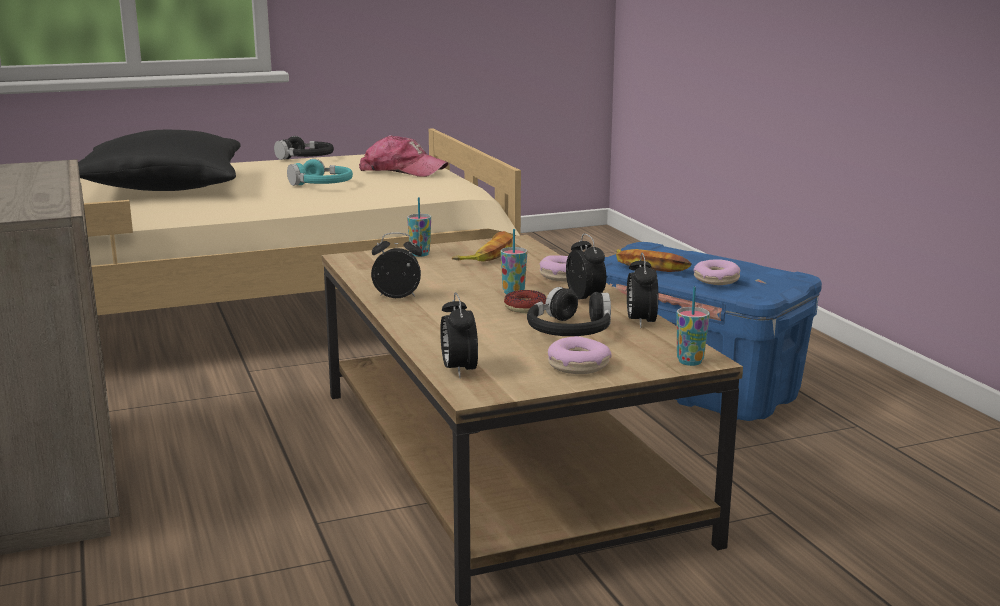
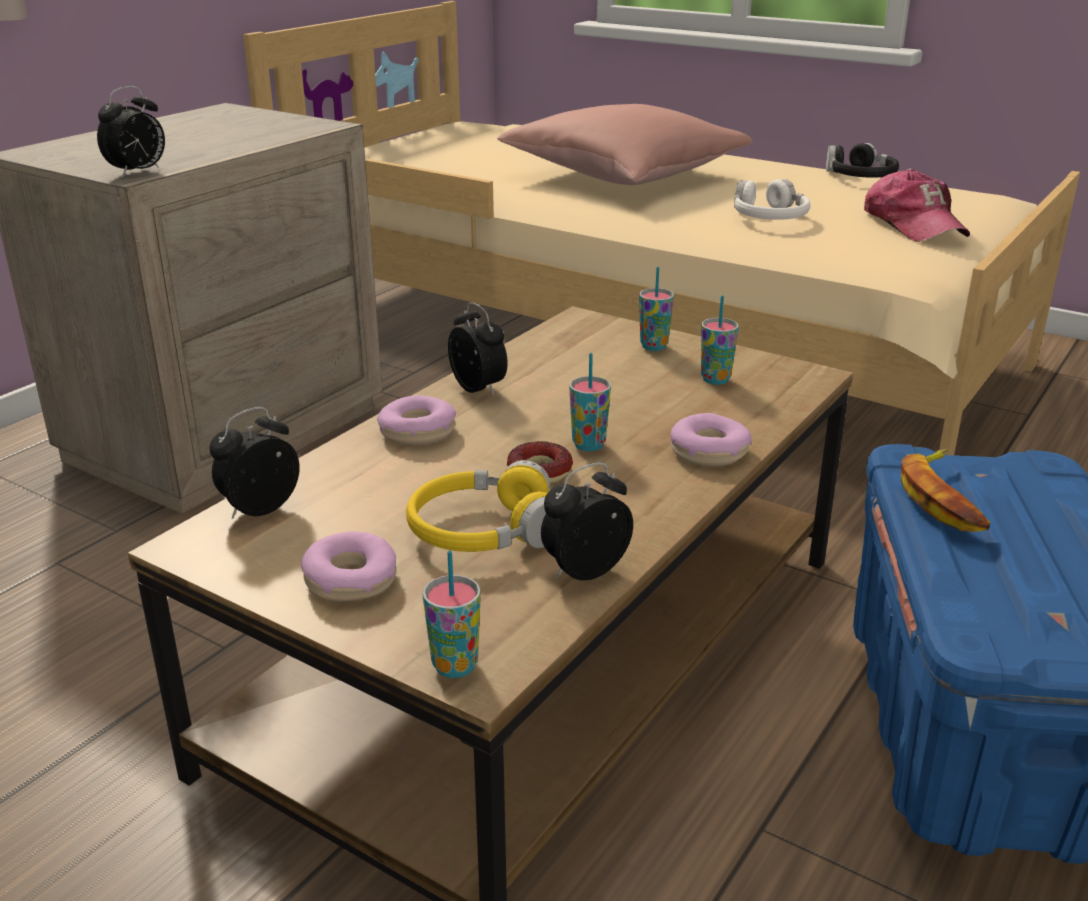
camera: 55 degrees right, 10 degrees up
(163, 187) = (623, 175): black pillow -> pink pillow
(321, 185) = (768, 217): turquoise headphones -> white headphones
(486, 255) = (715, 379): banana -> cup
(570, 331) = (483, 531): black headphones -> yellow headphones
(586, 299) = (630, 499): alarm clock -> alarm clock (138, 172)
(716, 280) = (978, 575): donut -> donut (417, 432)

